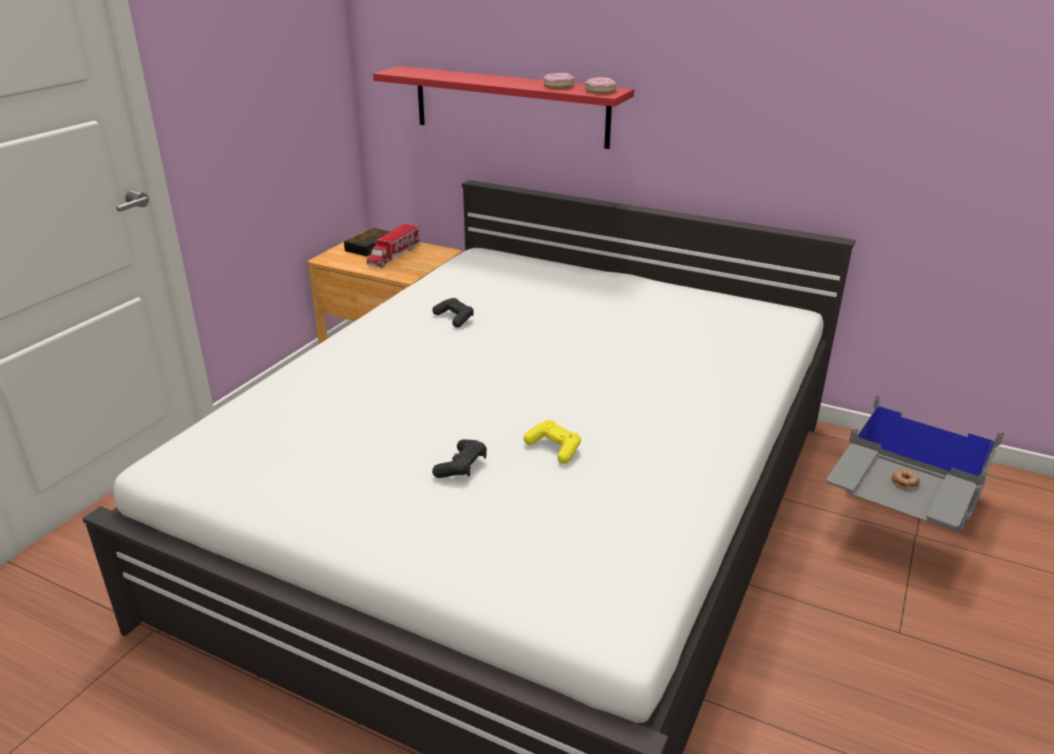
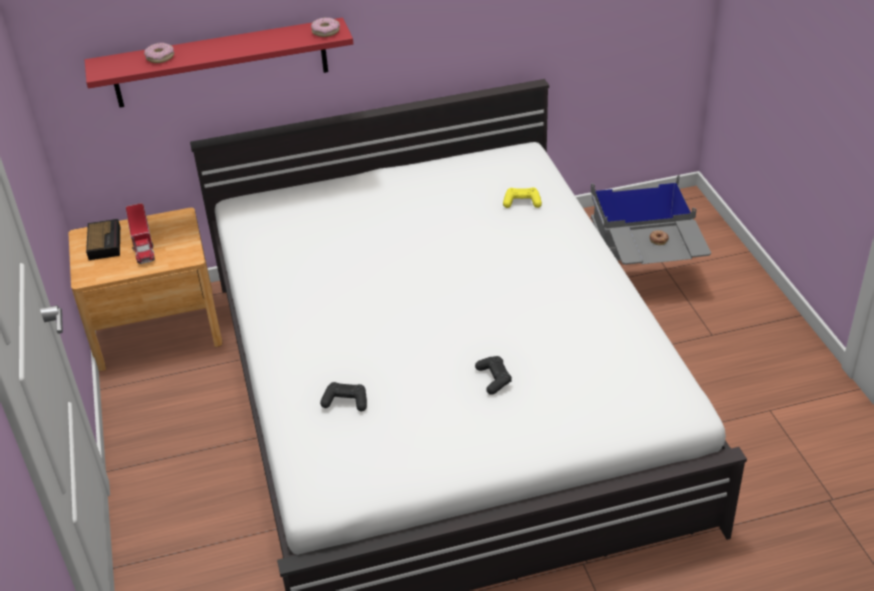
camera: 40 degrees left, 10 degrees up
(454, 318) = (318, 276): black game controller -> black game controller (346, 401)
(554, 448) = (525, 334): yellow game controller -> yellow game controller (522, 202)
(558, 86) = (282, 37): donut -> donut (160, 57)

